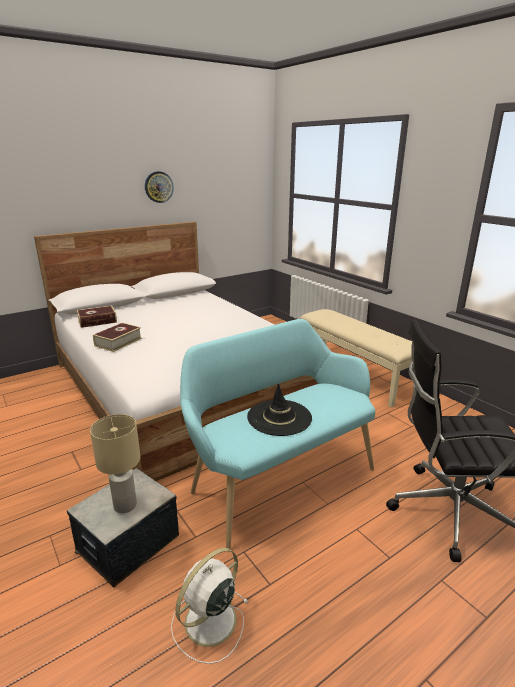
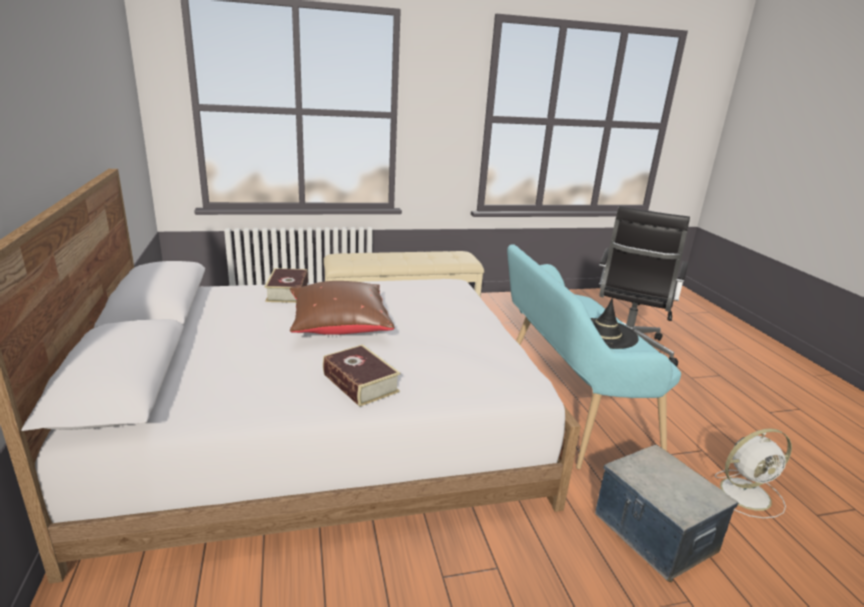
camera: 70 degrees left, 0 degrees up
(97, 321) = (222, 394): book -> book (287, 292)
(124, 505) = (675, 480): beige table lamp -> none
(158, 187) = (65, 103): wall clock -> none
(184, 325) = (338, 326): none -> brown pillow
(208, 622) = (747, 493): white fan -> white fan turned 75 degrees counterclockwise

